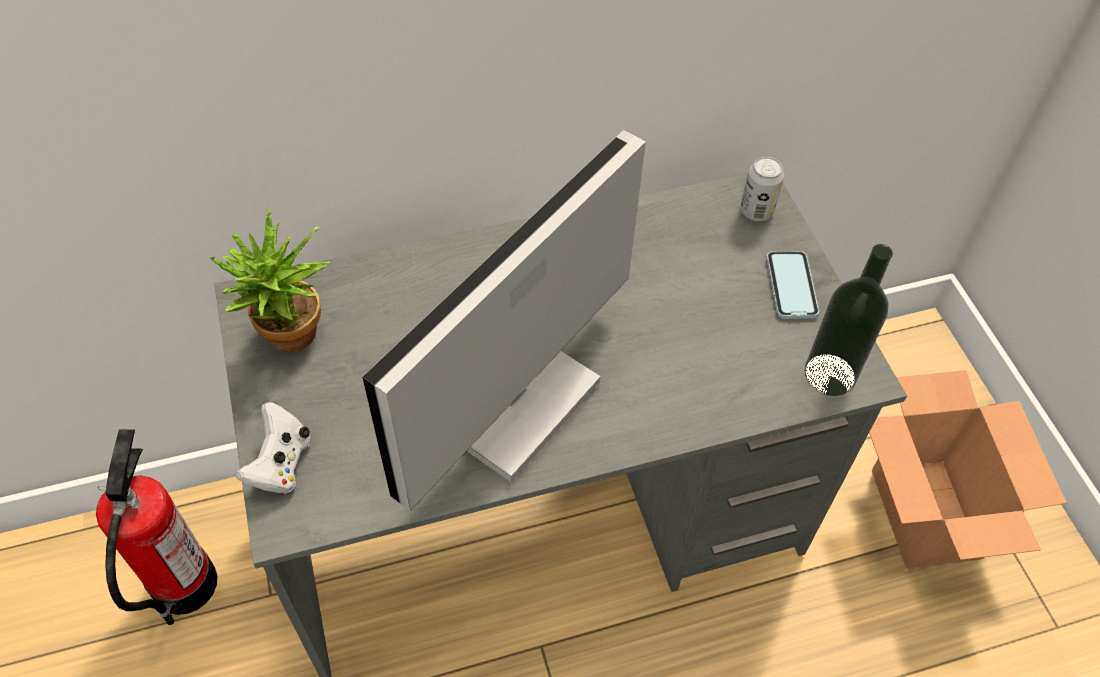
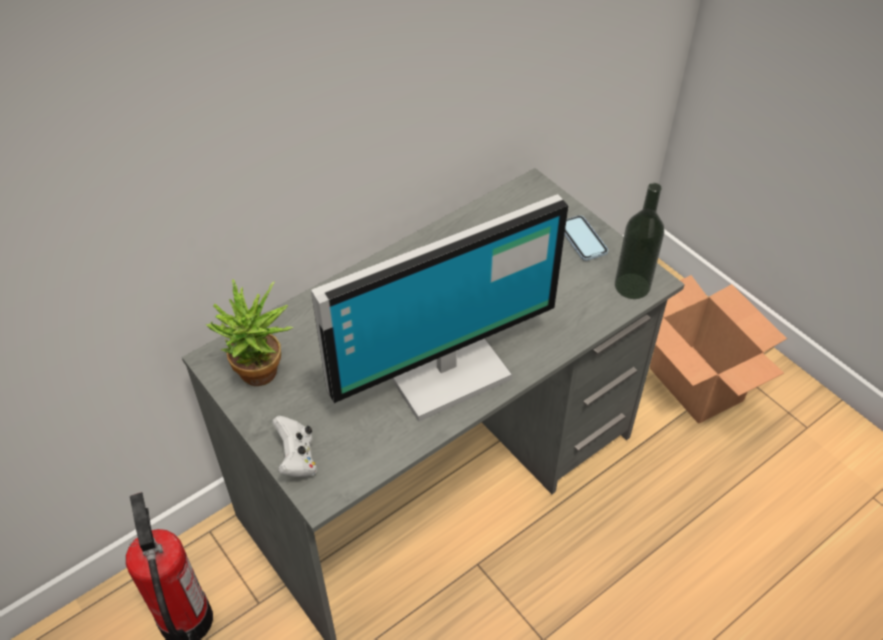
camera: 20 degrees left, 5 degrees down
(520, 406) = (443, 368): monitor -> monitor turned 135 degrees counterclockwise
(756, 211) = (537, 199): can -> none

